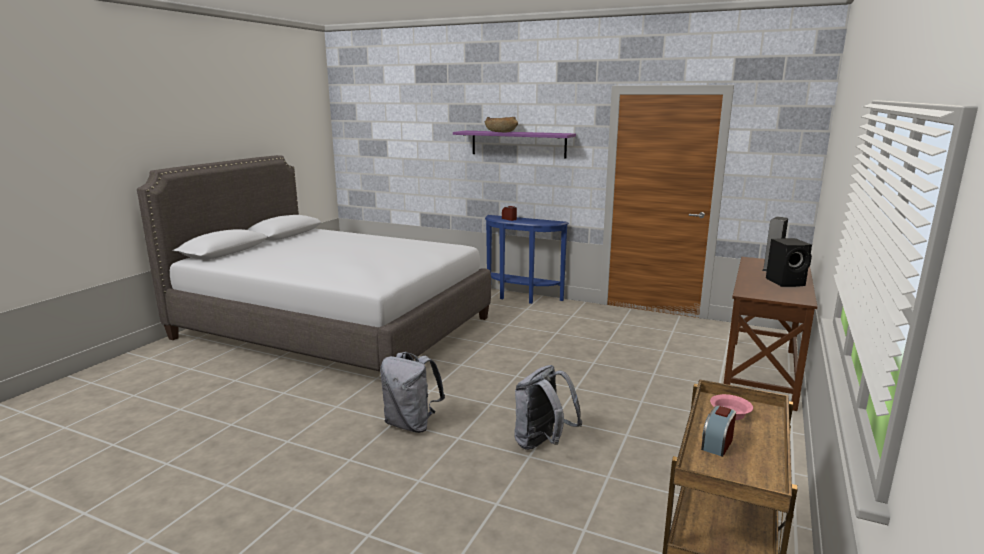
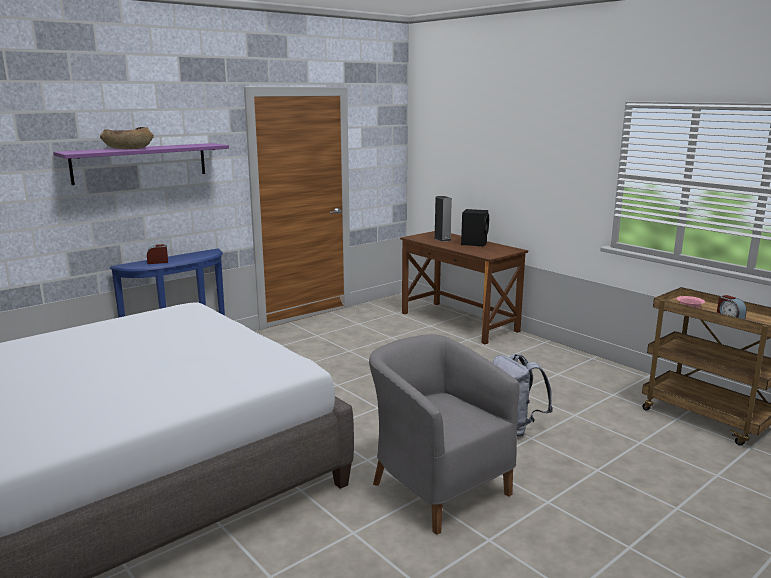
camera: 65 degrees left, 0 degrees up
(411, 424) = (436, 486): grey backpack -> grey armchair

